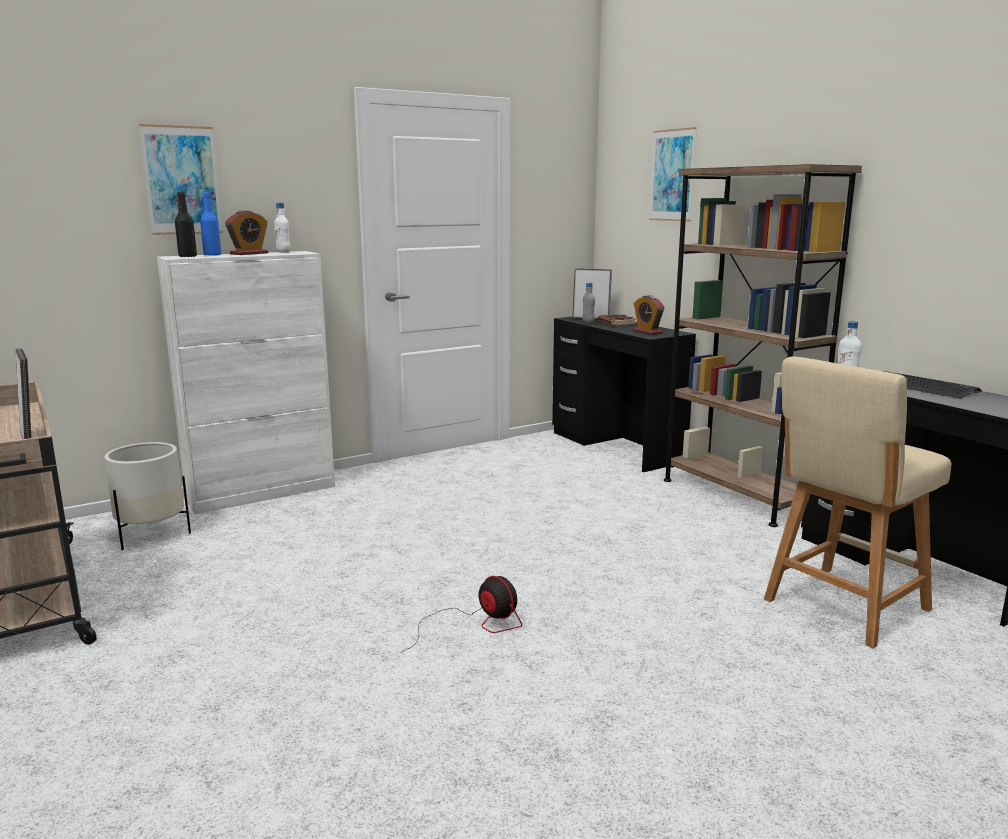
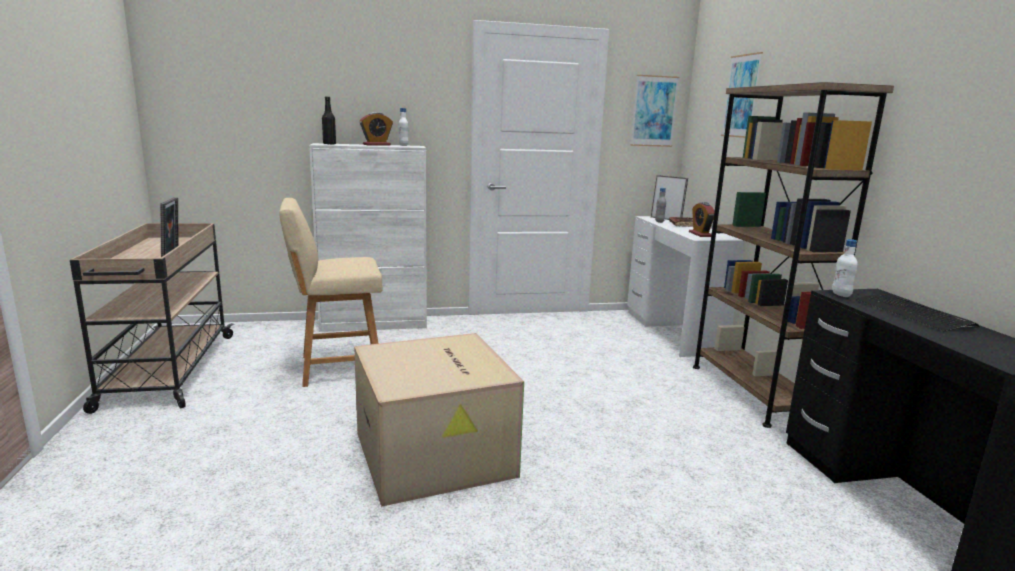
camera: 20 degrees right, 0 degrees up
(151, 535) = (281, 341): white planter -> none
(182, 180) = (335, 89): picture -> picture (654, 111)
(212, 255) = (349, 144): blue bottle -> none
(475, 624) = (436, 455): fan -> cardboard box
(616, 446) = (673, 331): black desk -> white desk
(842, 607) = (777, 518): beige stool -> beige stool (336, 368)

